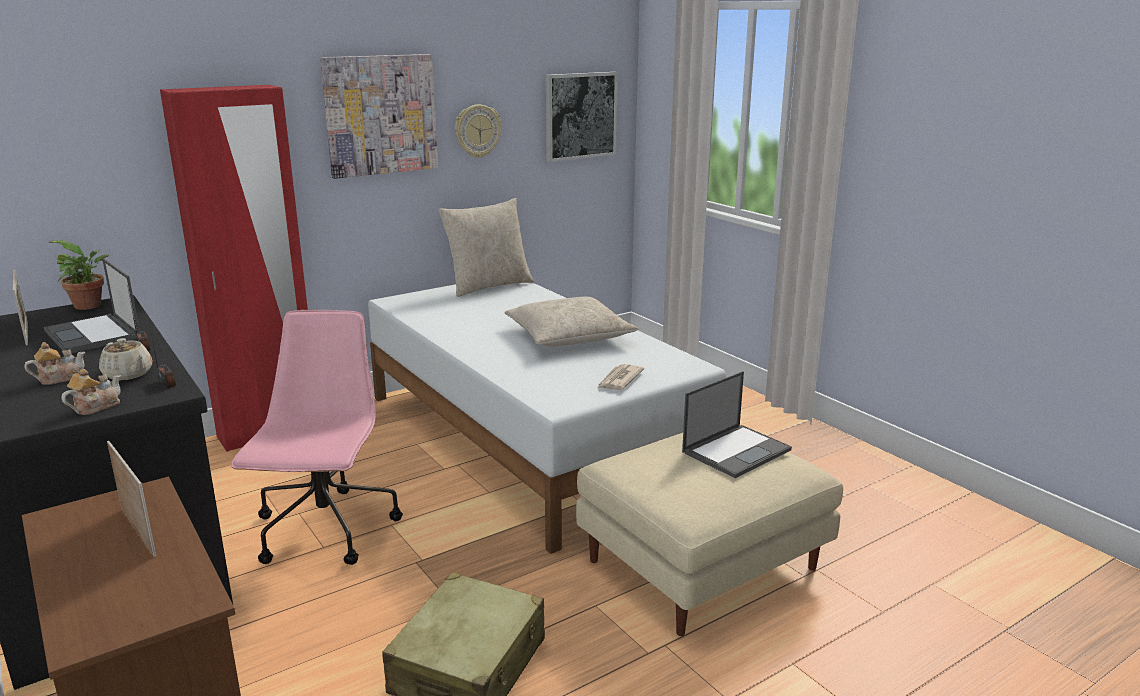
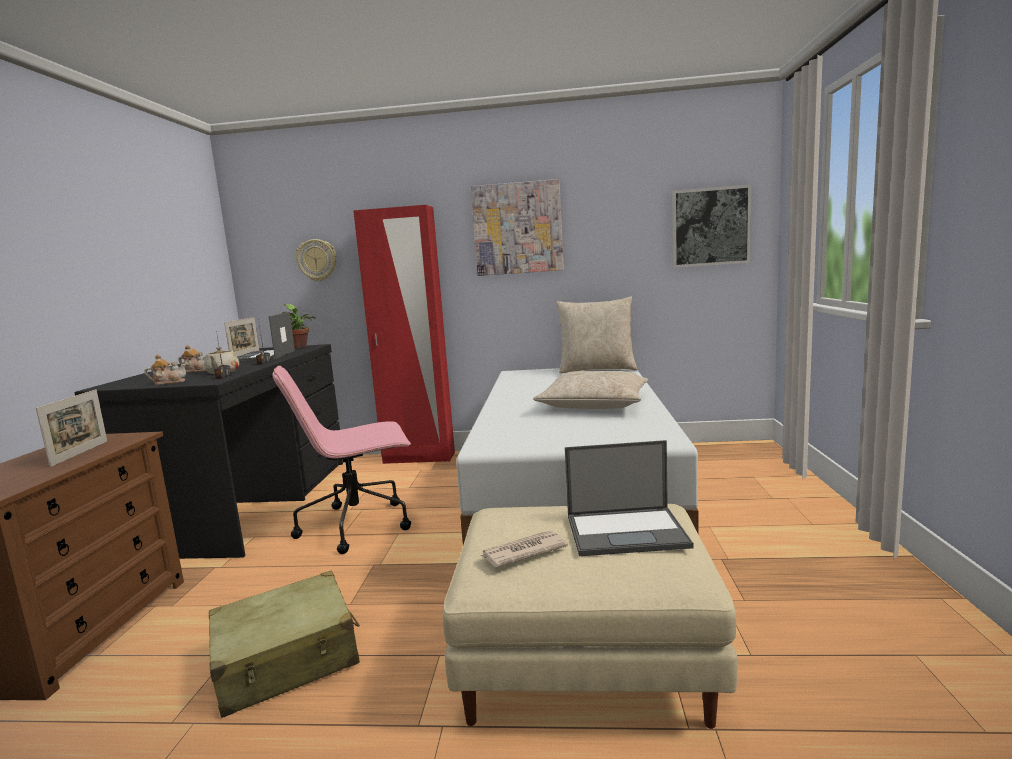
camera: 40 degrees right, 10 degrees down
(325, 531) = (358, 525): pink office chair -> pink office chair turned 150 degrees counterclockwise
(477, 131) = (602, 241): wall clock -> wall clock (317, 260)
(619, 380) = (572, 438): newspaper -> newspaper (522, 552)

